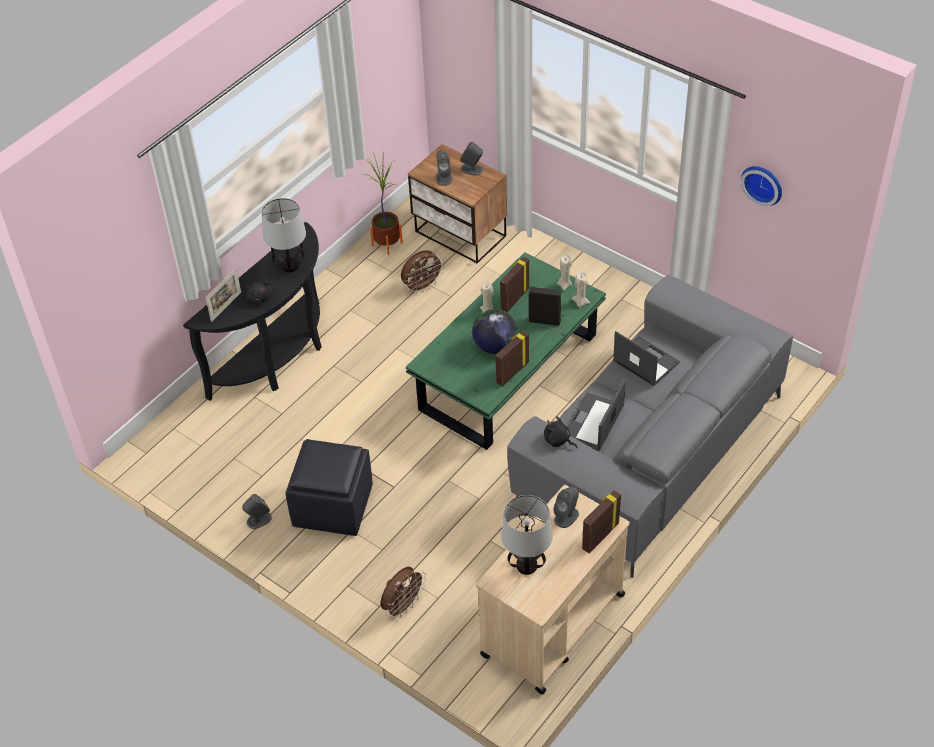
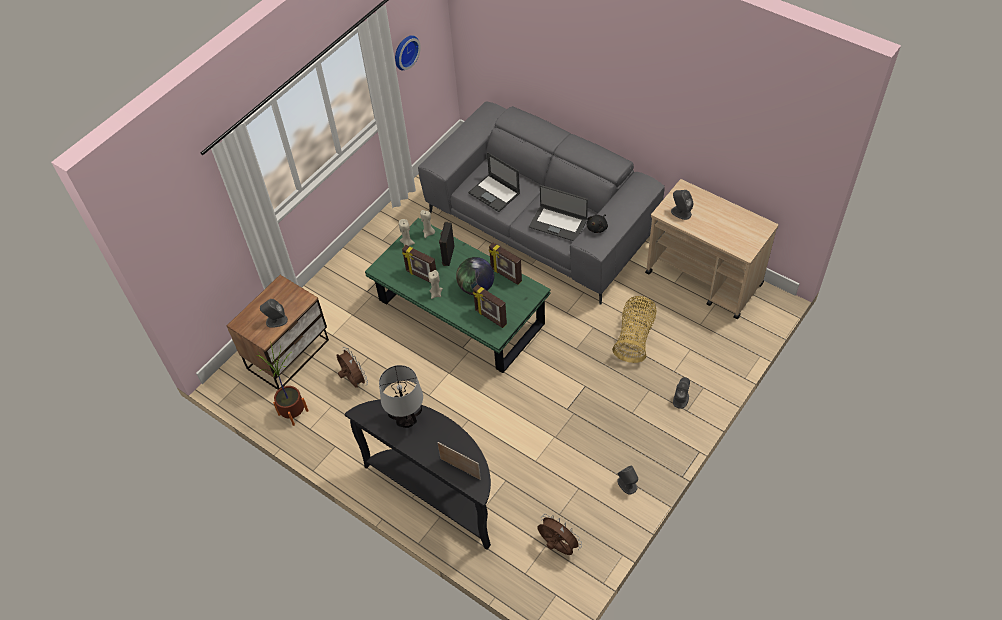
camera: 90 degrees left, 5 degrees up
(259, 297) = (448, 441): black plush toy -> none
(332, 505) = (607, 429): black ottoman -> none
(403, 606) = (701, 371): brown fan -> brown fan (557, 546)
(461, 540) = (634, 337): none -> basket
(472, 169) = (268, 299): grey speaker -> grey speaker (681, 399)
(527, 565) = (728, 233): table lamp -> none
(599, 536) = (695, 194): picture frame -> picture frame (490, 317)
(645, 361) = (495, 193): laptop -> laptop turned 90 degrees counterclockwise

